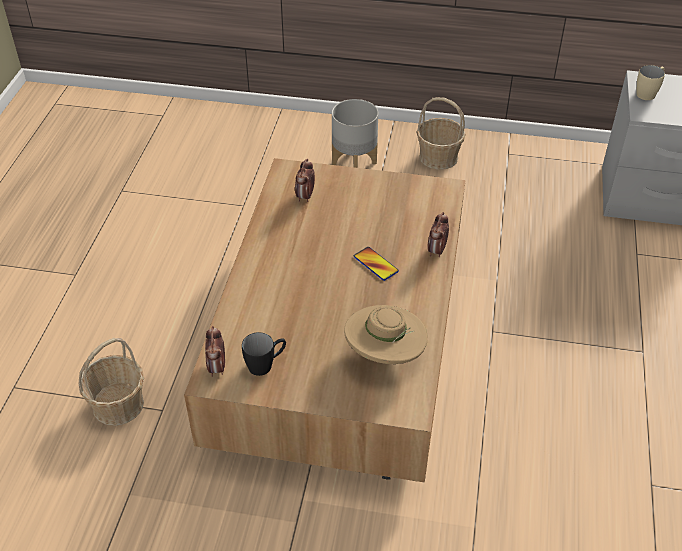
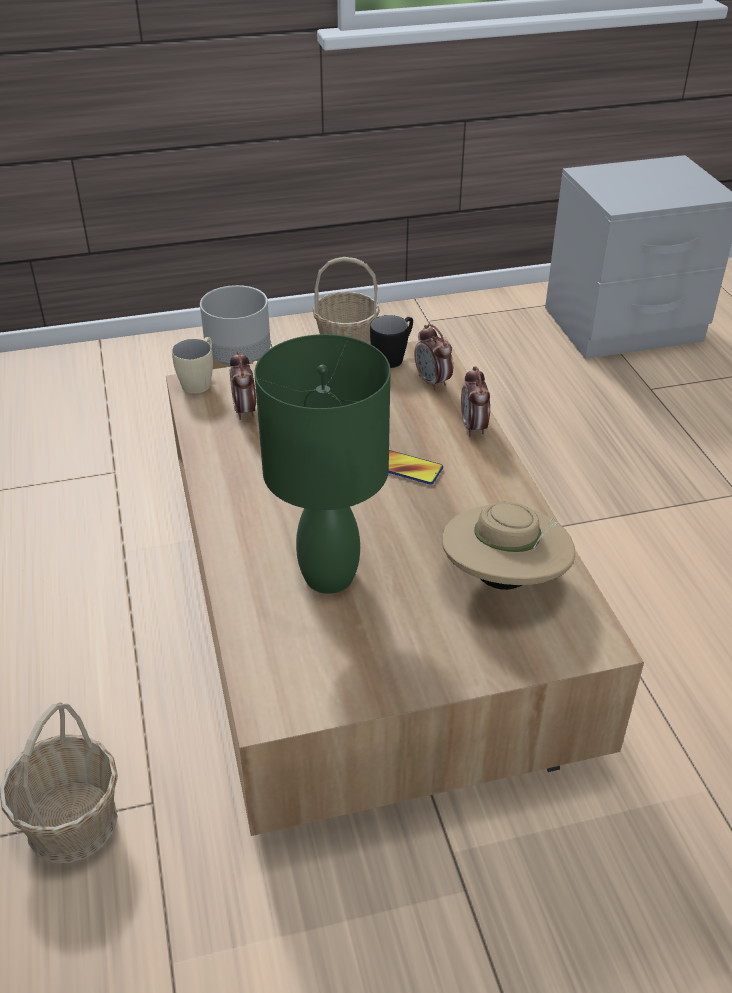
camera: 25 degrees left, 5 degrees down
(217, 367) = (268, 686): alarm clock -> alarm clock (432, 382)
(265, 364) = (341, 654): black mug -> black mug (393, 357)
(288, 317) = (330, 575): none -> green table lamp
(648, 93) = (606, 184): beige mug -> beige mug (200, 381)

